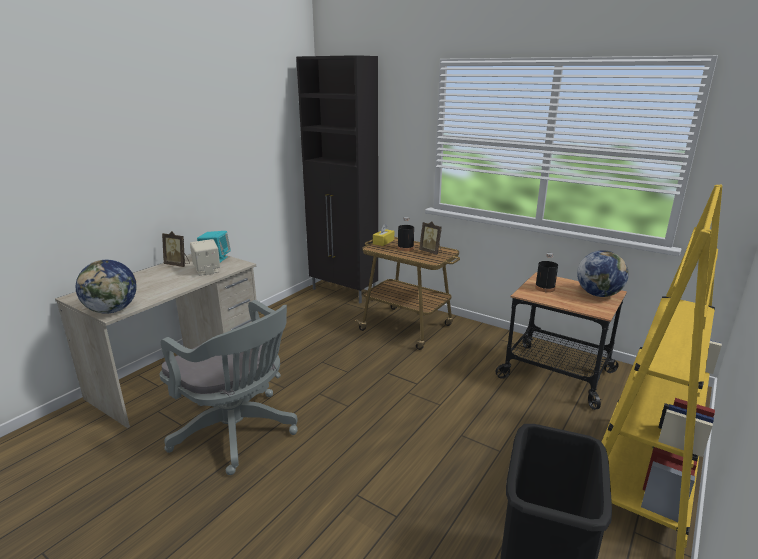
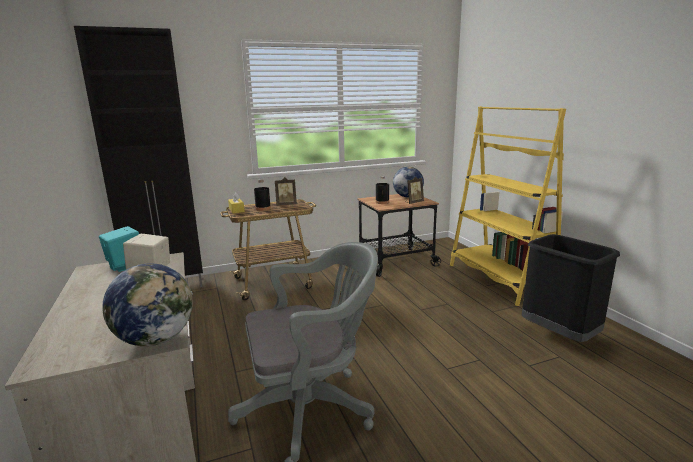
camera: 55 degrees left, 5 degrees down
(178, 264) = (91, 285): picture frame -> picture frame (413, 202)

